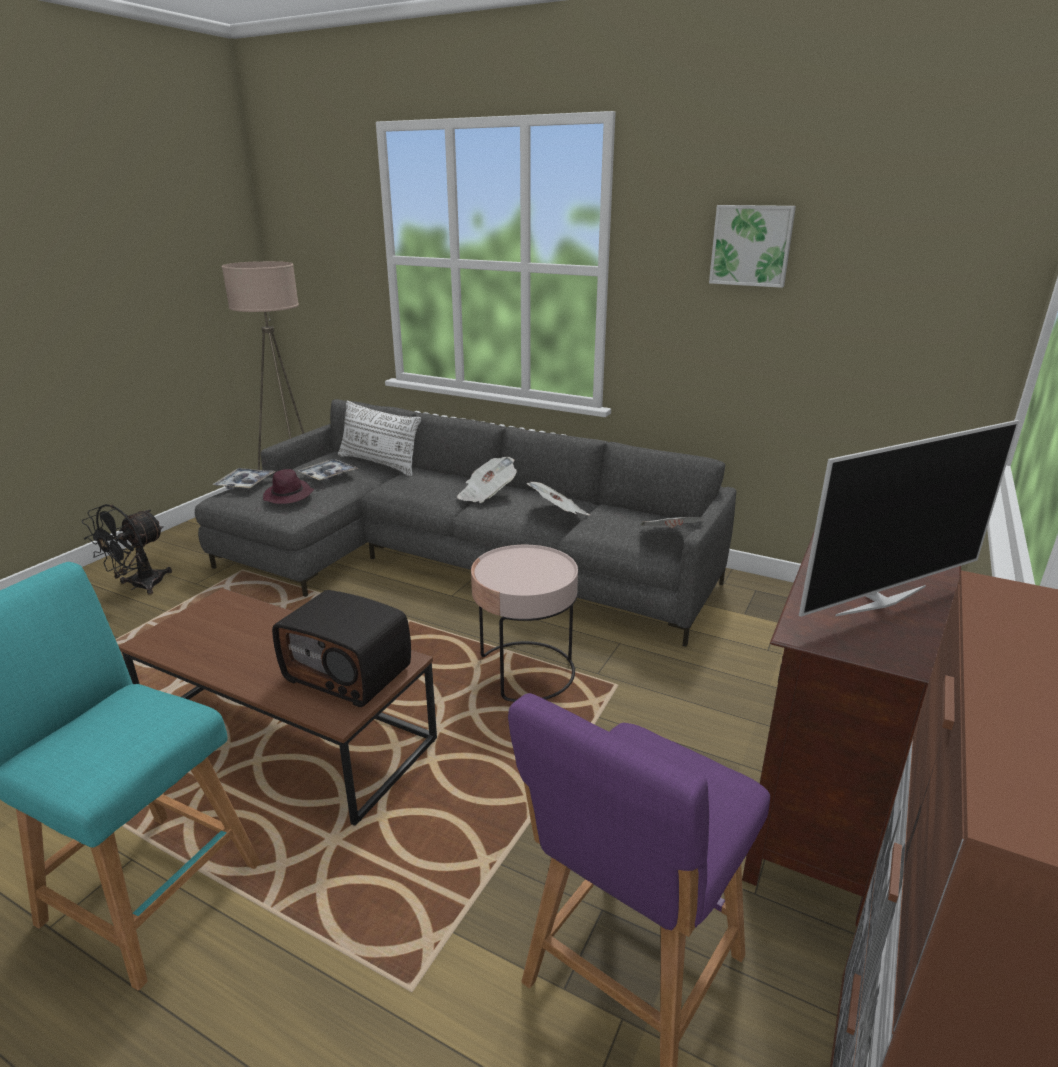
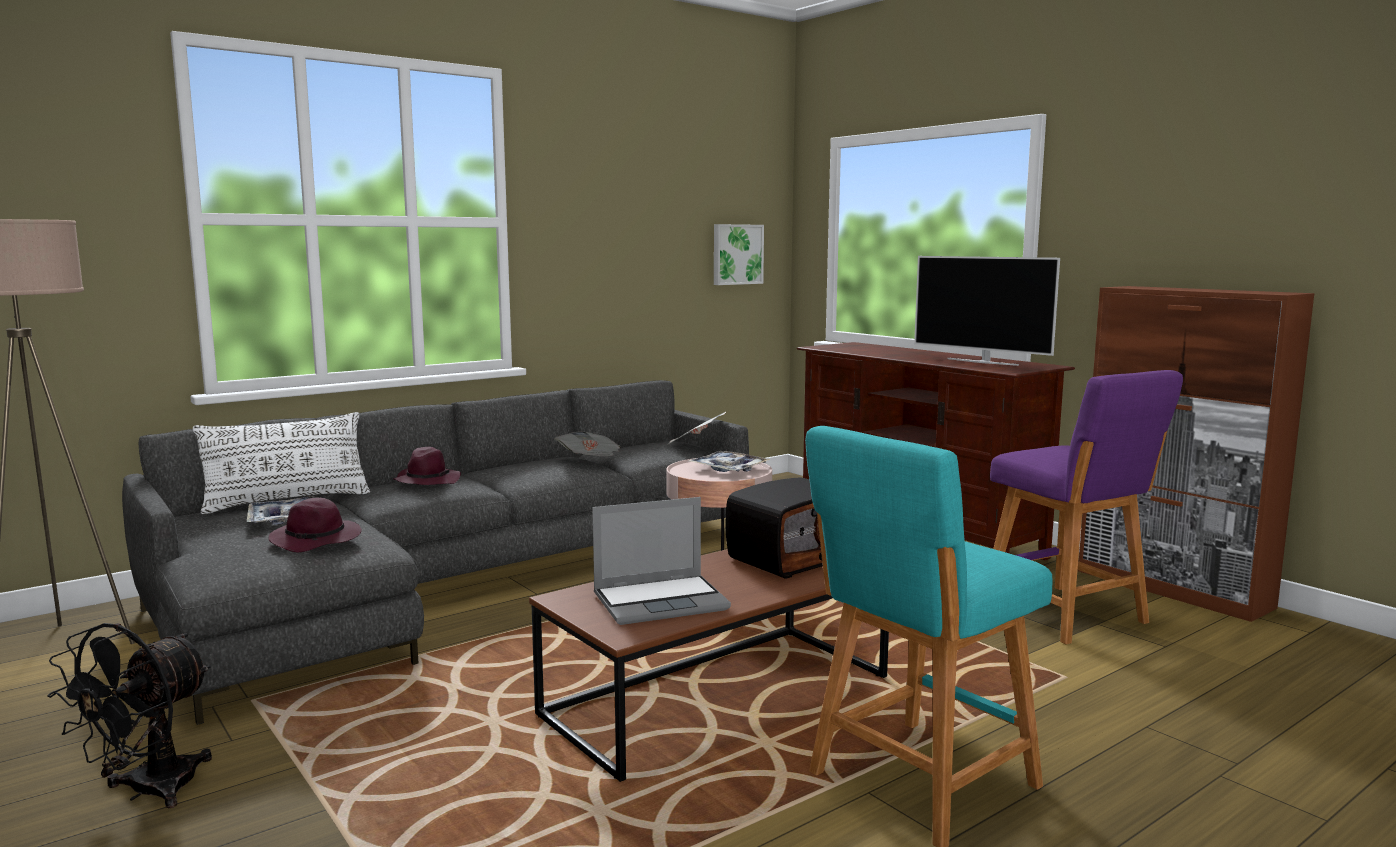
camera: 65 degrees left, 15 degrees down
(139, 586) = (148, 791): black fan -> black fan turned 60 degrees clockwise
(219, 638) = (661, 601): none -> laptop
(245, 484) = (201, 560): tray -> tray (728, 469)
(441, 481) = (427, 481): none -> purple hat
(486, 495) = (497, 474): newspaper -> none
(751, 245) = (628, 195): picture -> picture (736, 254)
(879, 600) = (982, 362): television -> television turned 135 degrees clockwise

